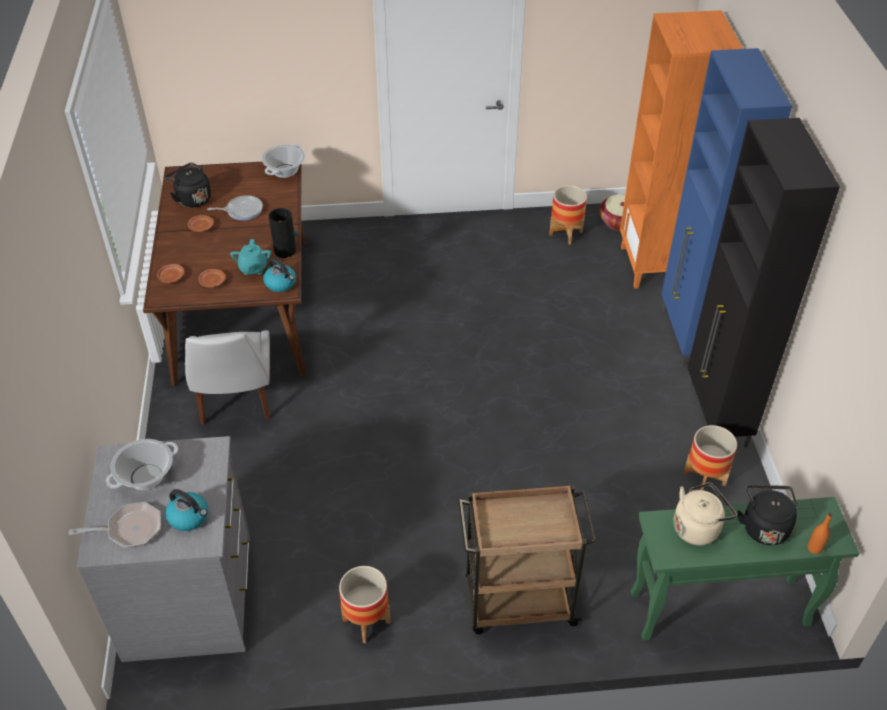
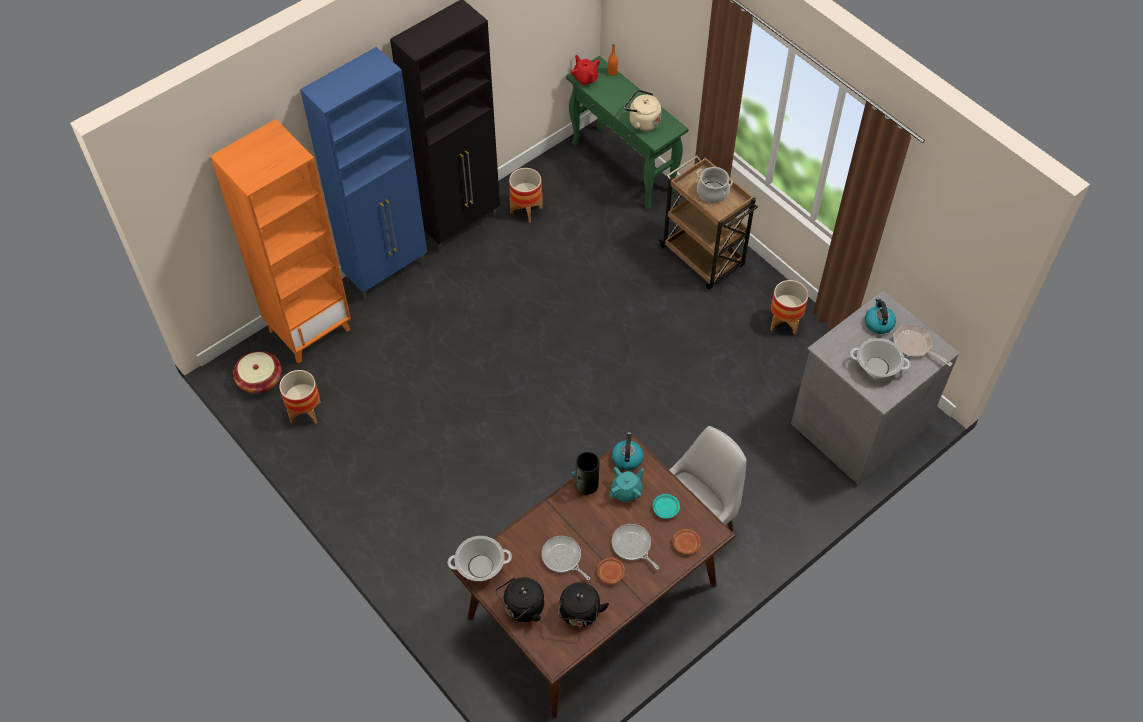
camera: 125 degrees left, 10 degrees up
(206, 248) = (632, 546): none -> frying pan
(213, 282) = (665, 508): brown plate -> turquoise plate
(525, 524) = (712, 192): none -> cooking pot
(763, 526) = (615, 96): black kettle -> black kettle (522, 608)
(818, 513) = (585, 78): none -> red teapot

